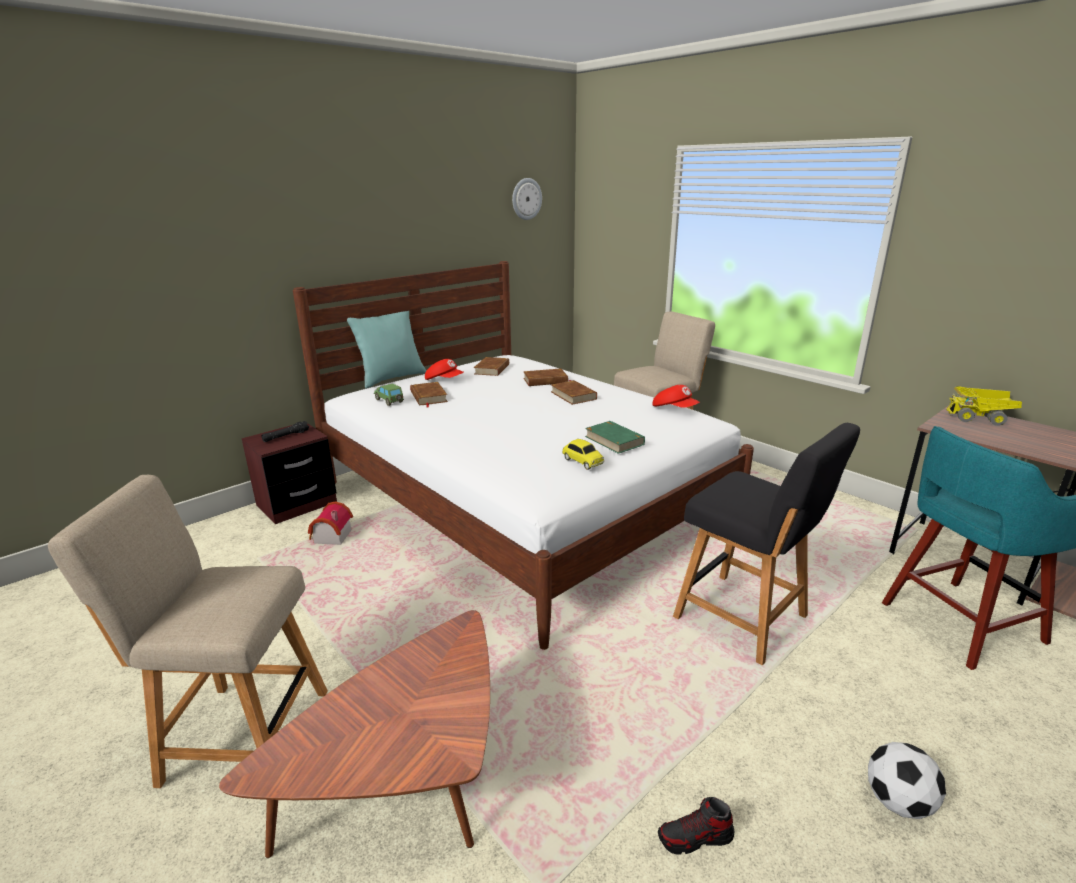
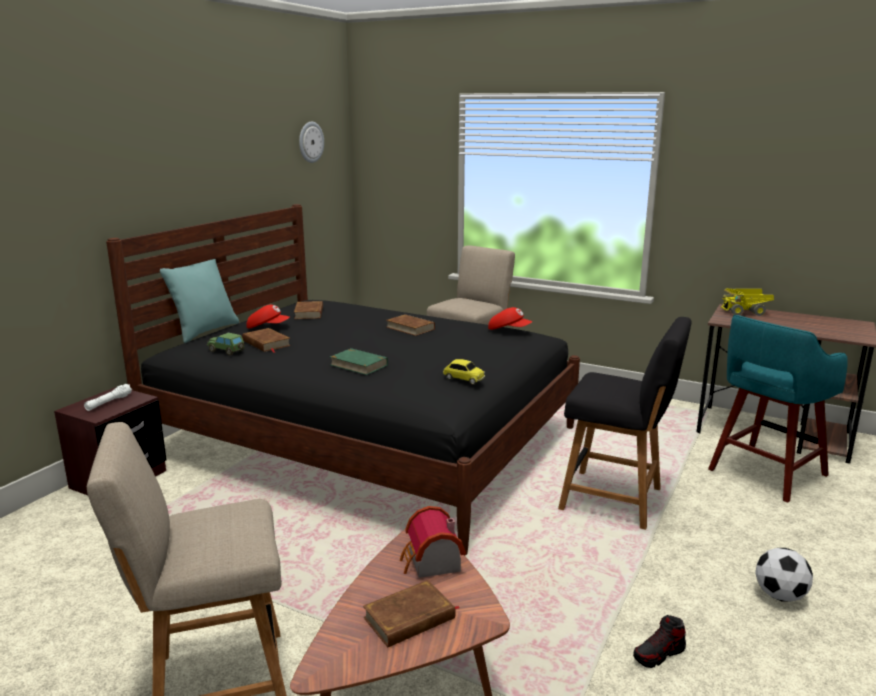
camera: 20 degrees left, 5 degrees down
(286, 436) = (108, 402): black flashlight -> white flashlight
(330, 538) = (183, 504): toy house -> toy house (431, 563)
(521, 501) = (366, 441): white bed -> black bed
(545, 381) = (372, 318): brown book -> brown book (410, 618)
(614, 440) = (477, 360): green book -> green book (358, 365)

